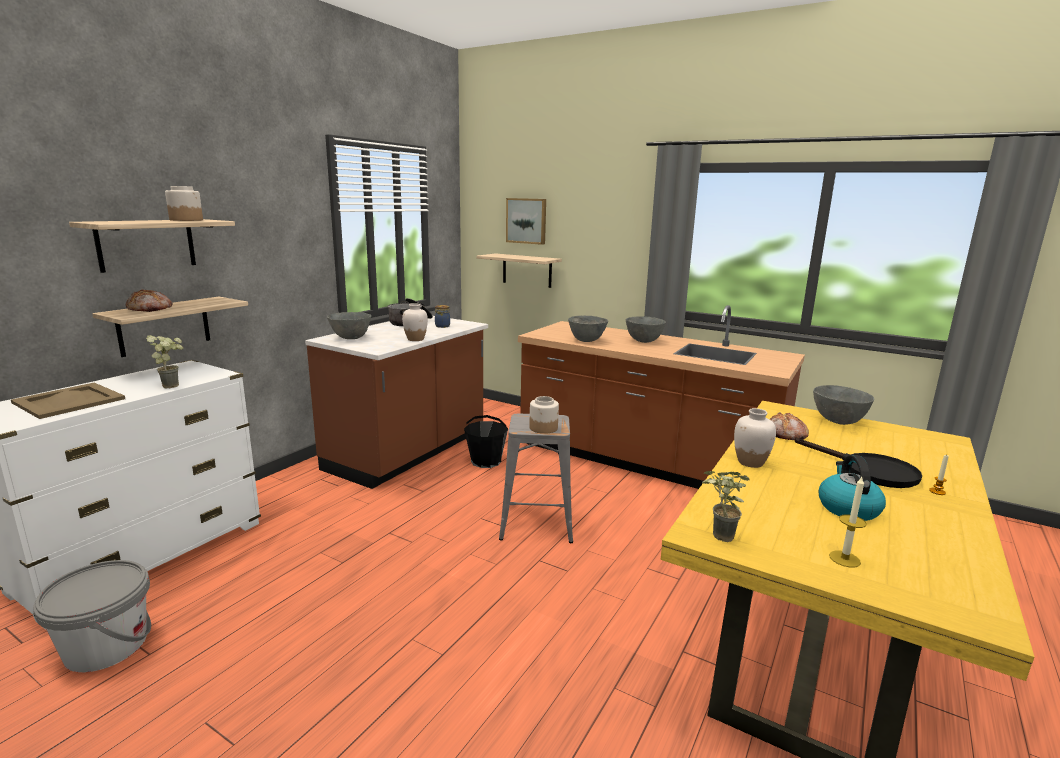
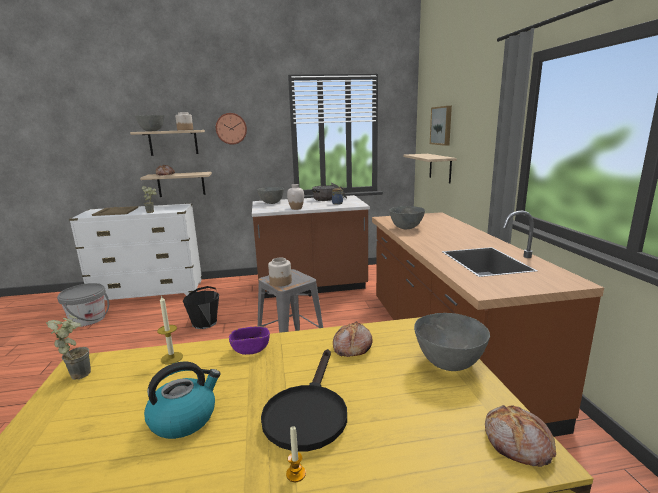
camera: 50 degrees right, 0 degrees up
(249, 218) = (231, 128): none -> wall clock
(486, 461) = (339, 306): black bucket -> black bucket (205, 323)
(644, 341) = (453, 237): grey bowl -> grey bowl (152, 131)
(750, 462) = (250, 349): white vase -> purple bowl
(844, 559) = (60, 439): candle -> candle (172, 358)
(936, 439) = (517, 443): none -> bread

